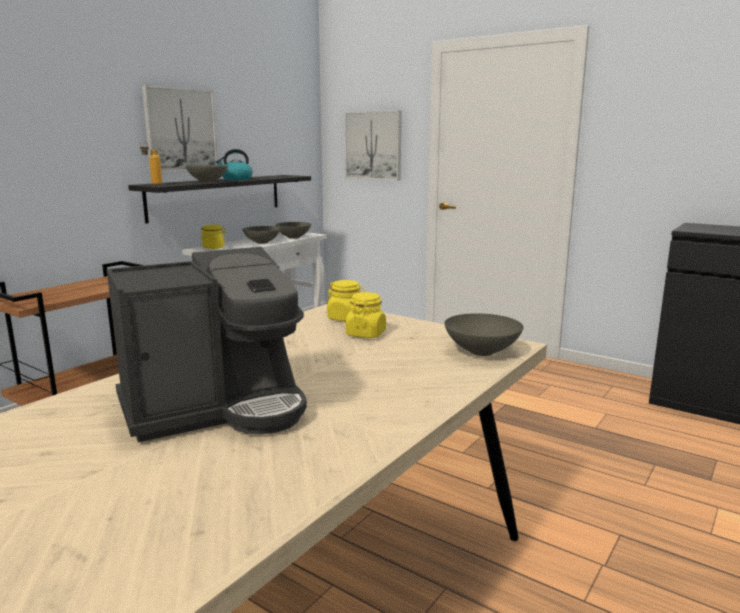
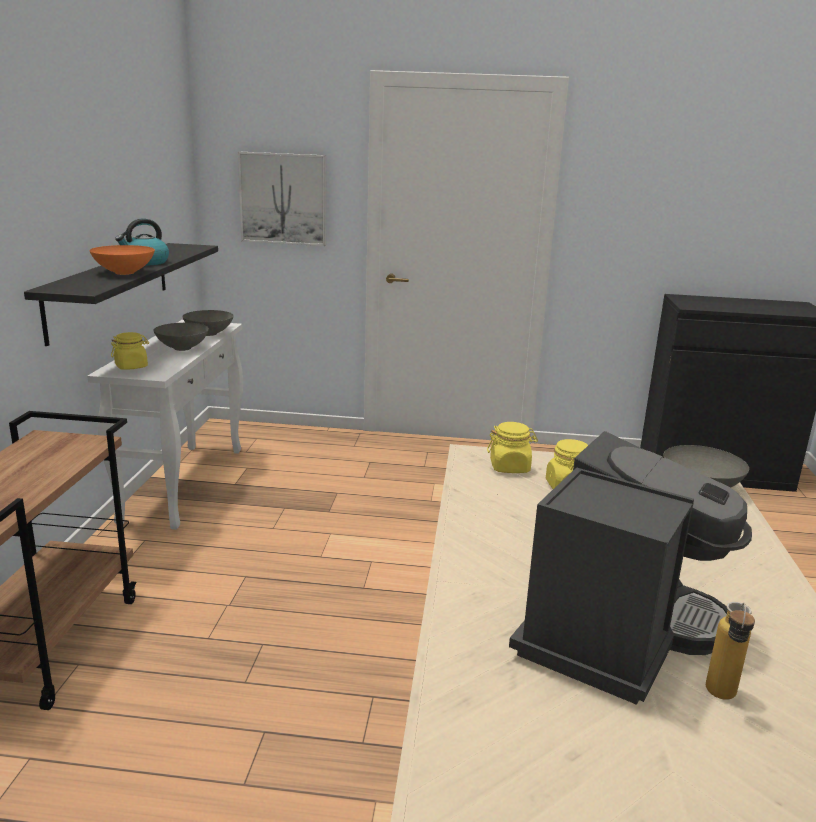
camera: 30 degrees left, 5 degrees up
(152, 184) = (61, 286): bottle -> bottle (720, 699)
(180, 130) = (70, 195): picture -> none
(208, 181) = (125, 273): grey bowl -> orange bowl

